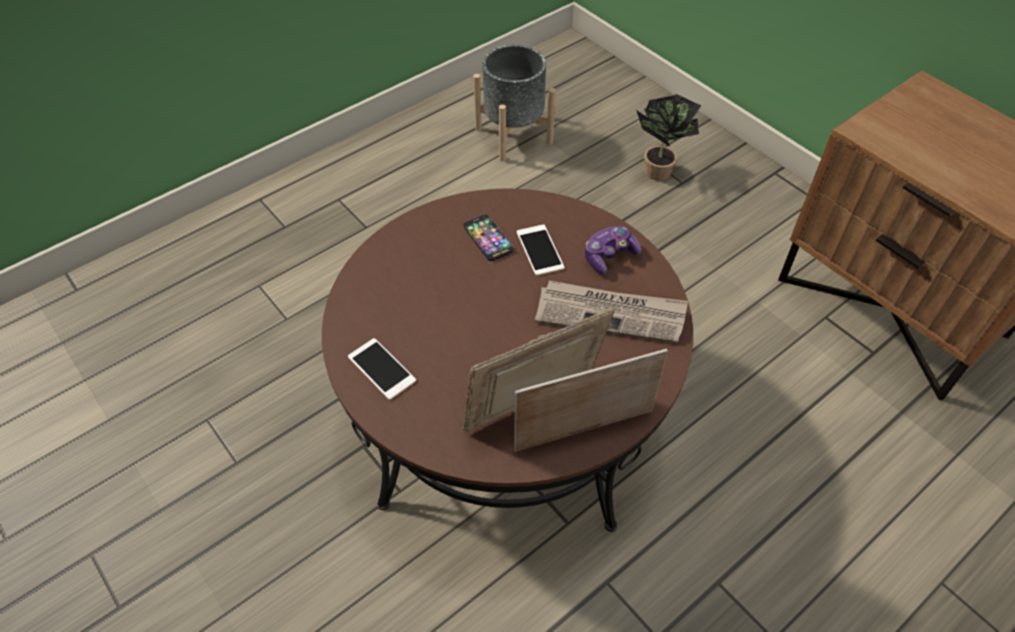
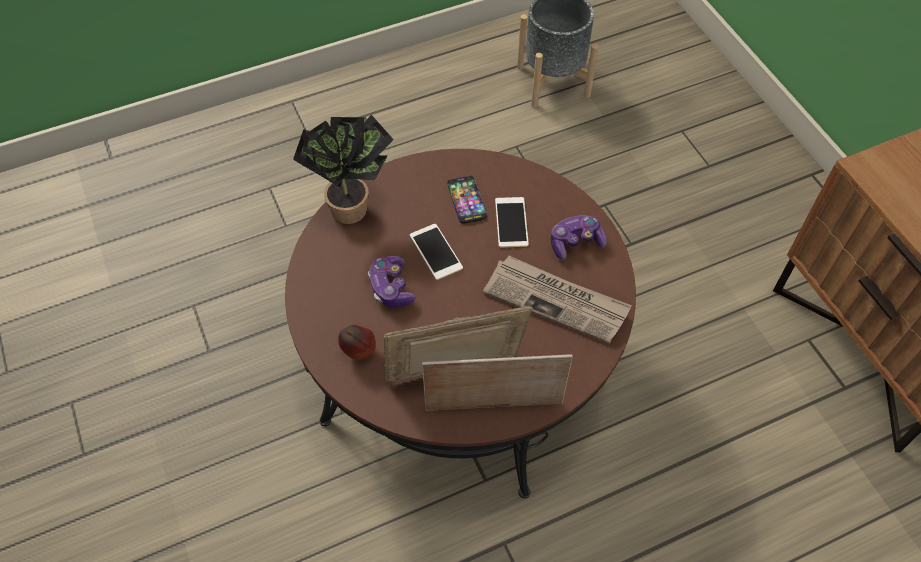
camera: 15 degrees right, 5 degrees up
(381, 369) = (332, 306): phone -> phone (436, 251)
(425, 408) = (359, 352): none -> apple
(438, 337) = (391, 288): none -> game controller
(658, 168) = (690, 146): potted plant -> potted plant (352, 206)

